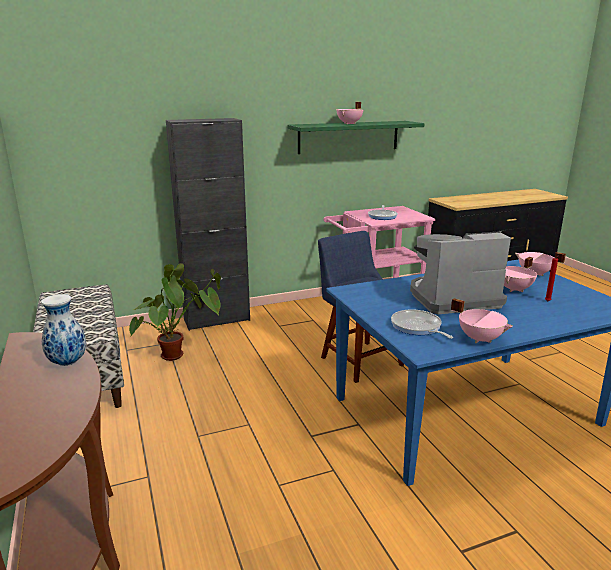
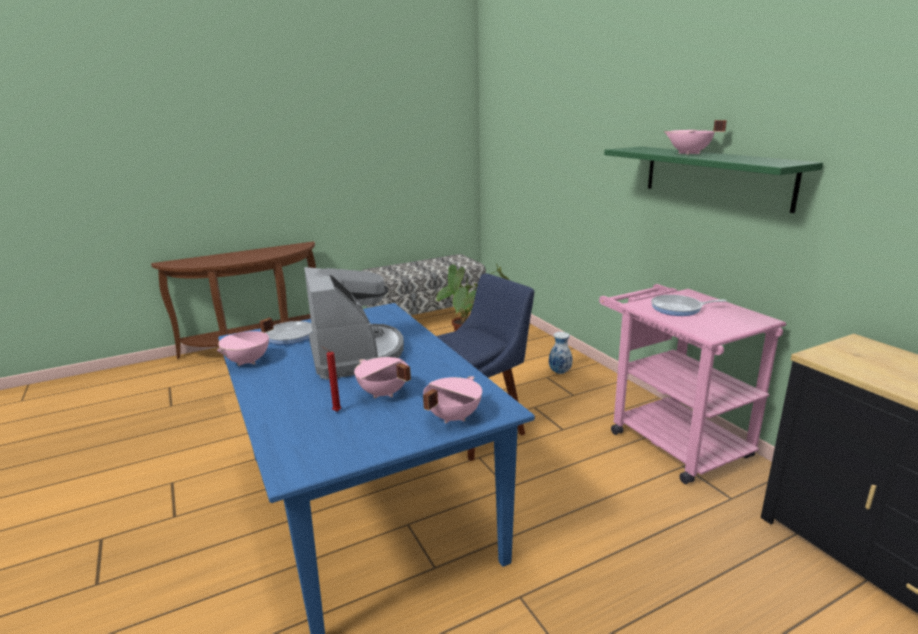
camera: 85 degrees right, 0 degrees up
(68, 362) = (269, 255): vase -> vase (560, 372)
(217, 320) = (544, 345): black cabinet -> none

